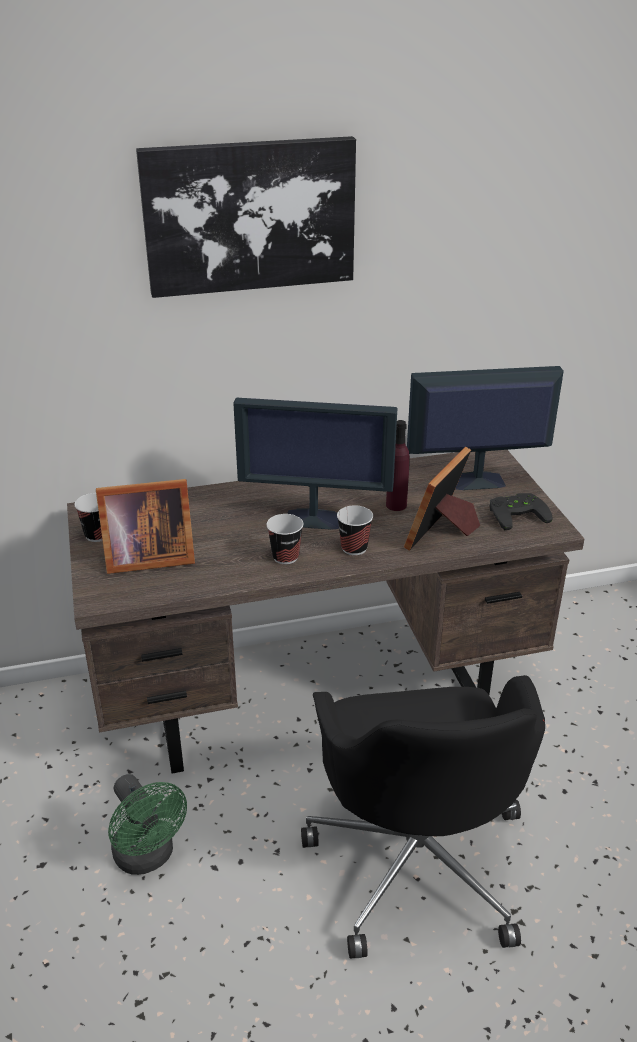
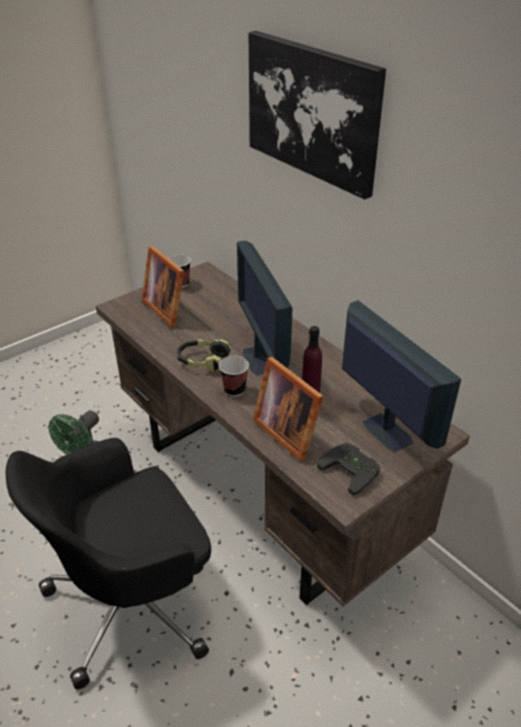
camera: 65 degrees right, 5 degrees up
(285, 557) = (203, 362): cup -> headphones
(442, 533) = (288, 431): picture frame -> picture frame turned 135 degrees counterclockwise

